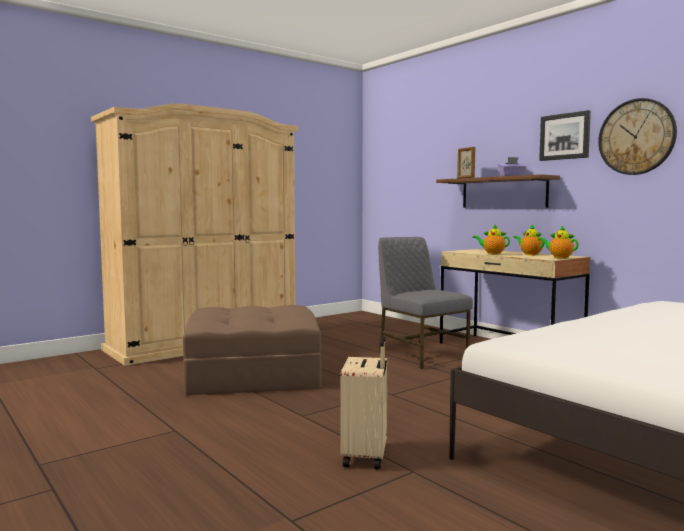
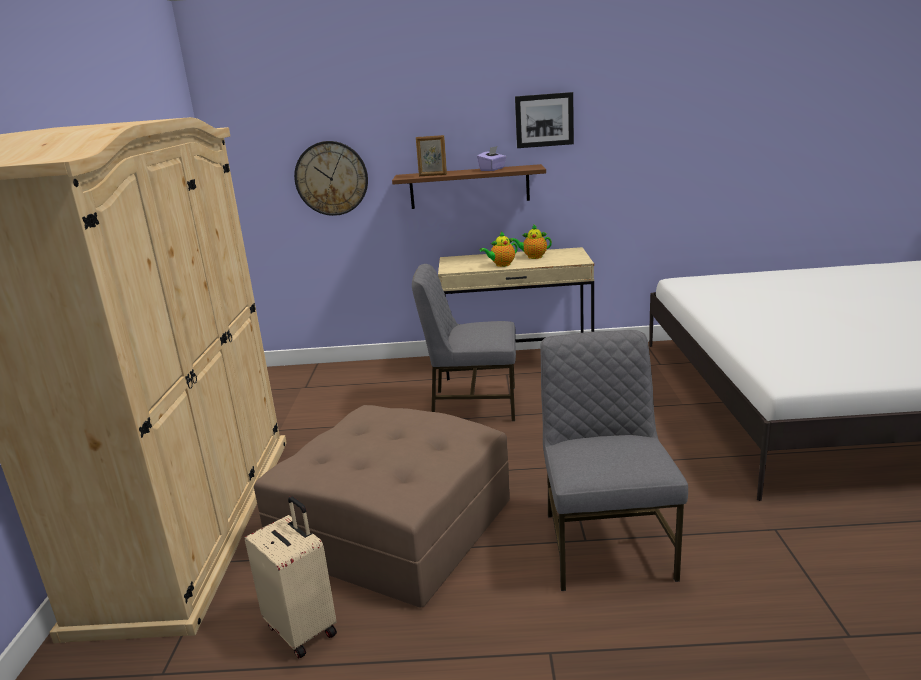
camera: 50 degrees left, 15 degrees up
(306, 421) = (605, 543): none -> grey chair
(366, 457) = (727, 541): beige suitcase -> beige suitcase (303, 629)
(559, 257) = (575, 256): teapot -> none
(636, 137) = (622, 122): wall clock -> wall clock (331, 178)

